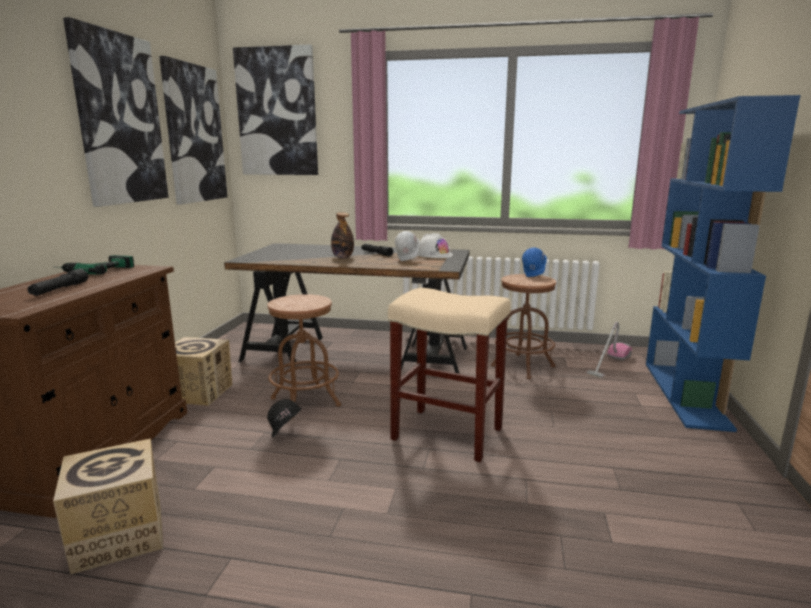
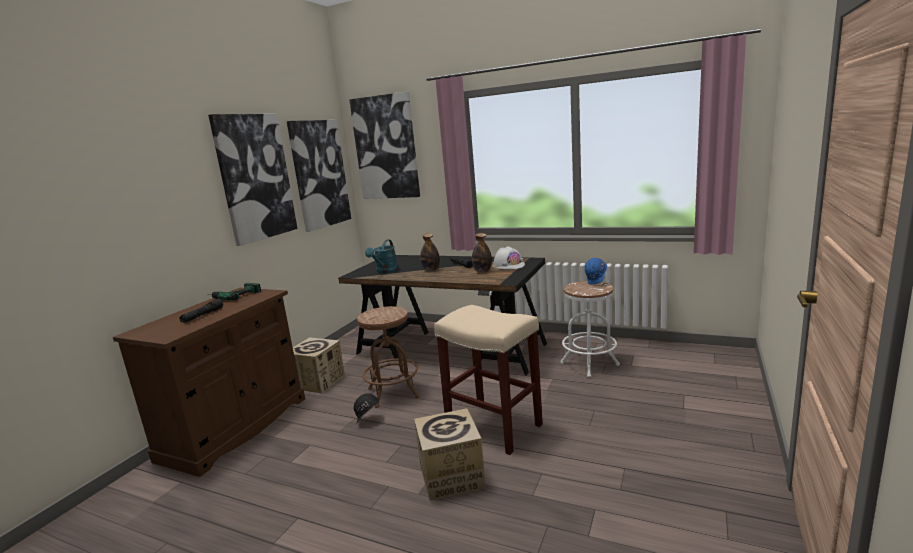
camera: 15 degrees right, 0 degrees up
(118, 535) = (233, 493): cardboard box -> cardboard box (451, 476)
(284, 257) = (385, 271): none -> turquoise watering can
(407, 259) = (482, 271): white hard hat -> bottle
(523, 366) = (589, 364): brown stool -> white stool
(609, 364) = (674, 363): vacuum cleaner -> none
(686, 394) = (736, 398): blue bookcase -> none

